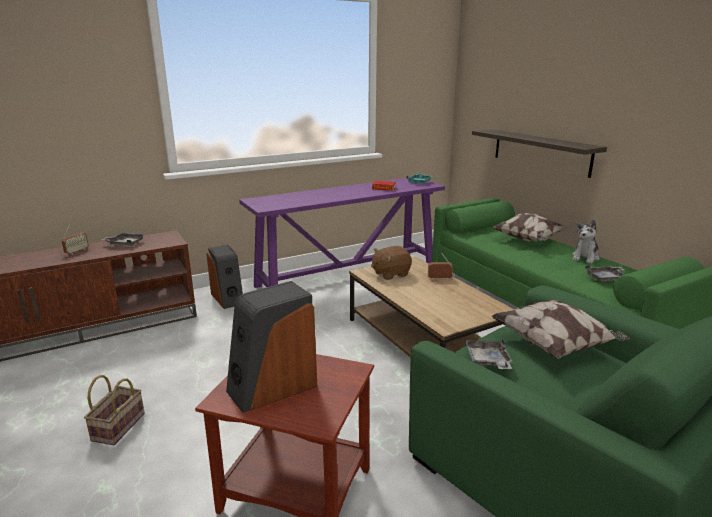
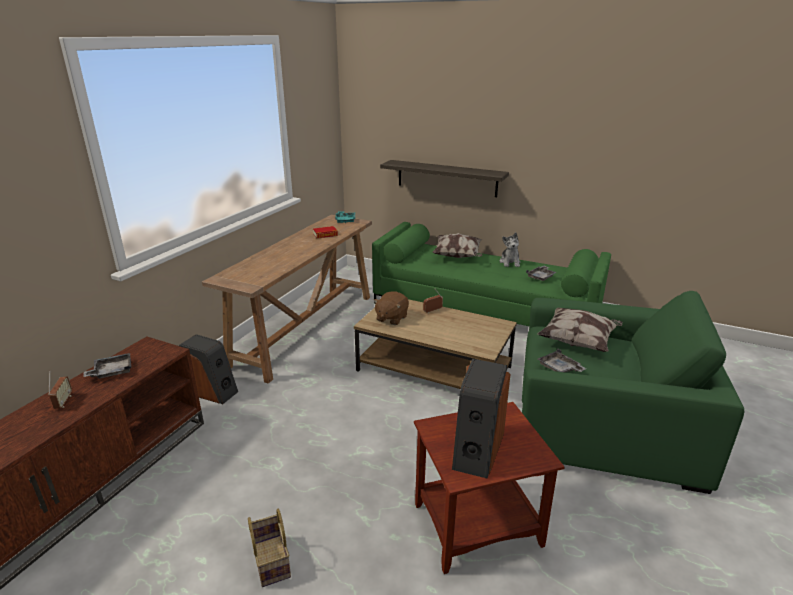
camera: 35 degrees left, 5 degrees up
(348, 276) = (306, 329): purple console table -> brown console table

